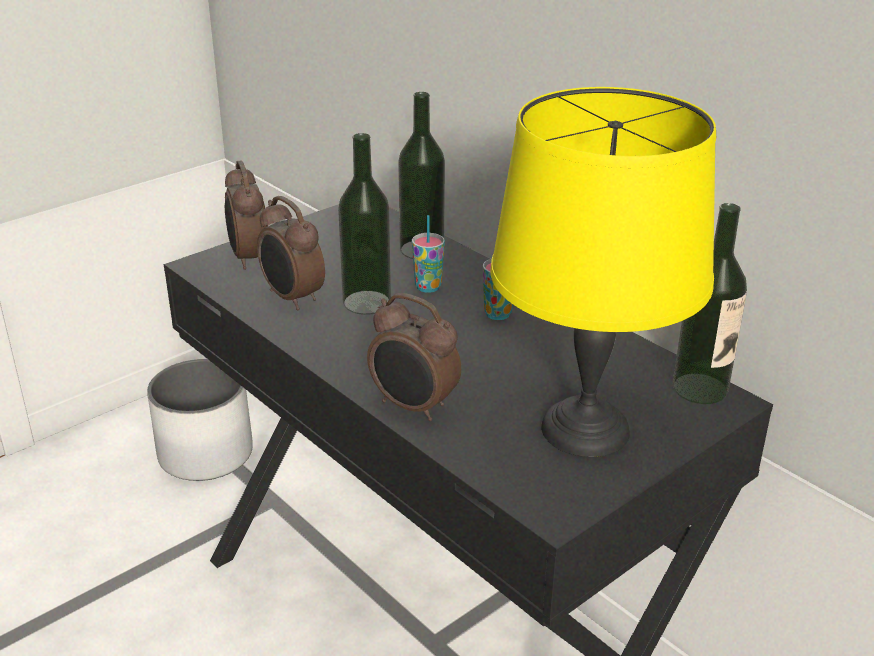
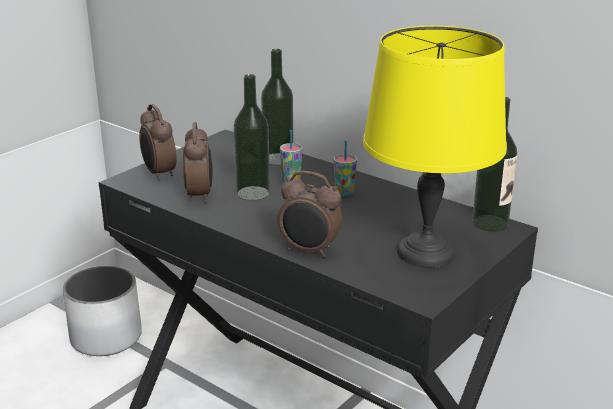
camera: 10 degrees left, 5 degrees down
(292, 298) = (200, 195): alarm clock -> alarm clock turned 135 degrees counterclockwise

